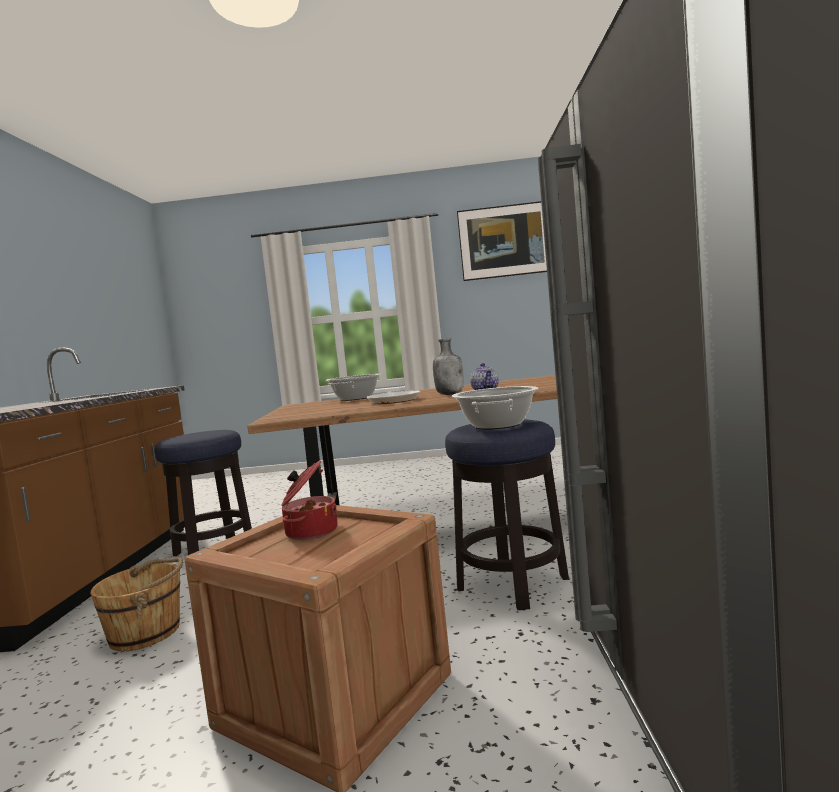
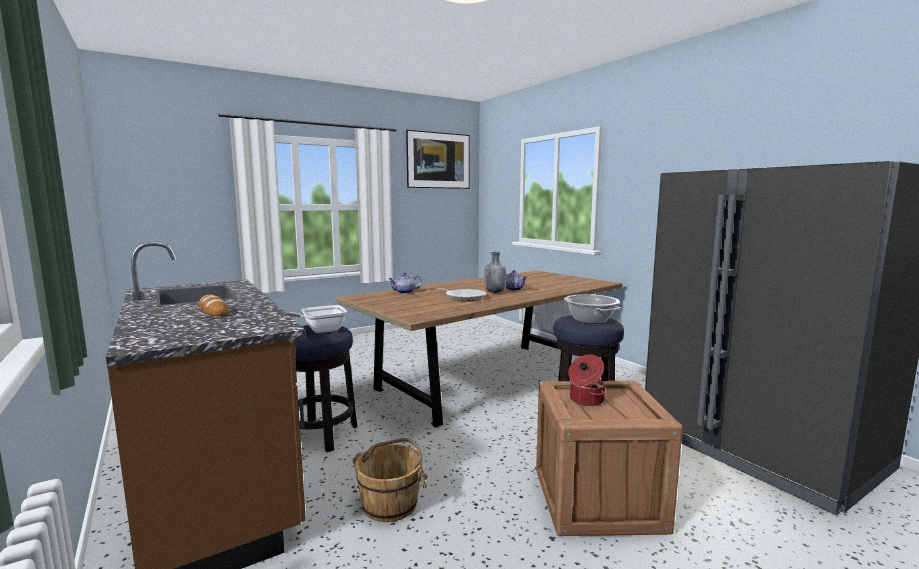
camera: 35 degrees left, 5 degrees up
(42, 403) = (213, 310): none -> bread
(199, 434) = (319, 330): none -> frying pan
(356, 398) = (405, 292): cooking pot -> teapot

